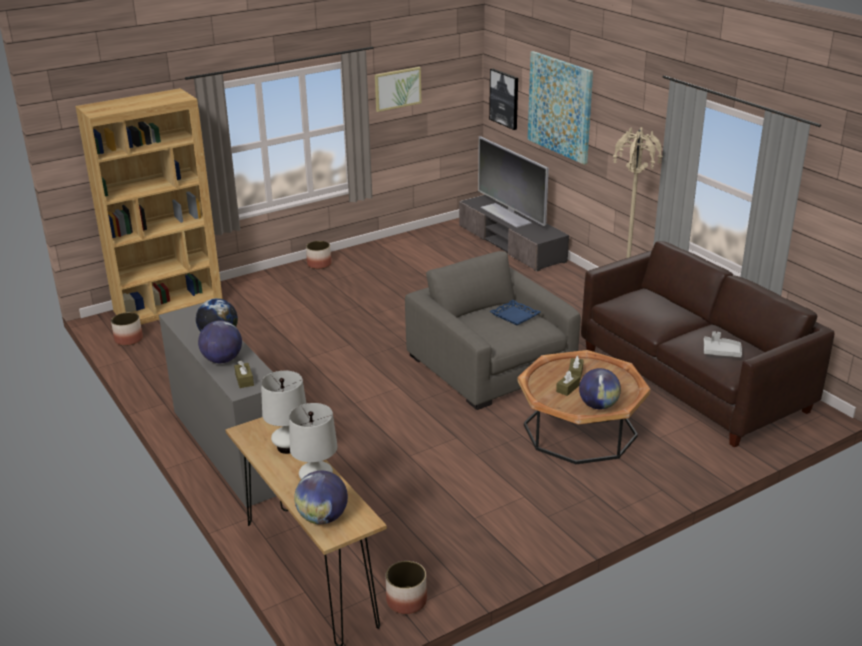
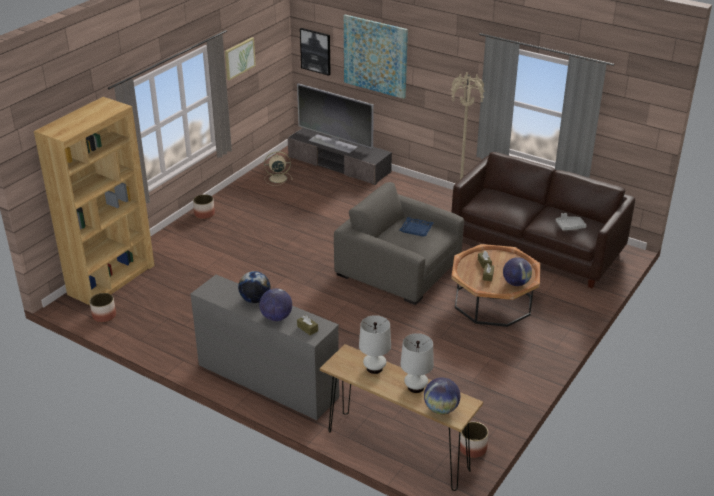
camera: 25 degrees left, 5 degrees up
(428, 244) = (277, 178): none -> beige fan

